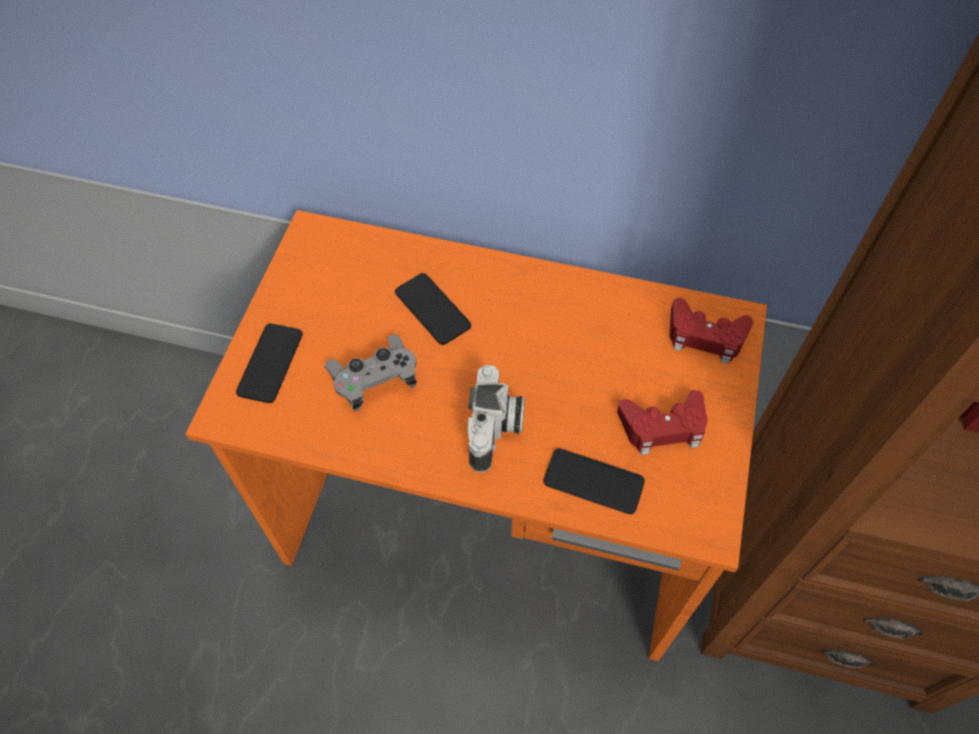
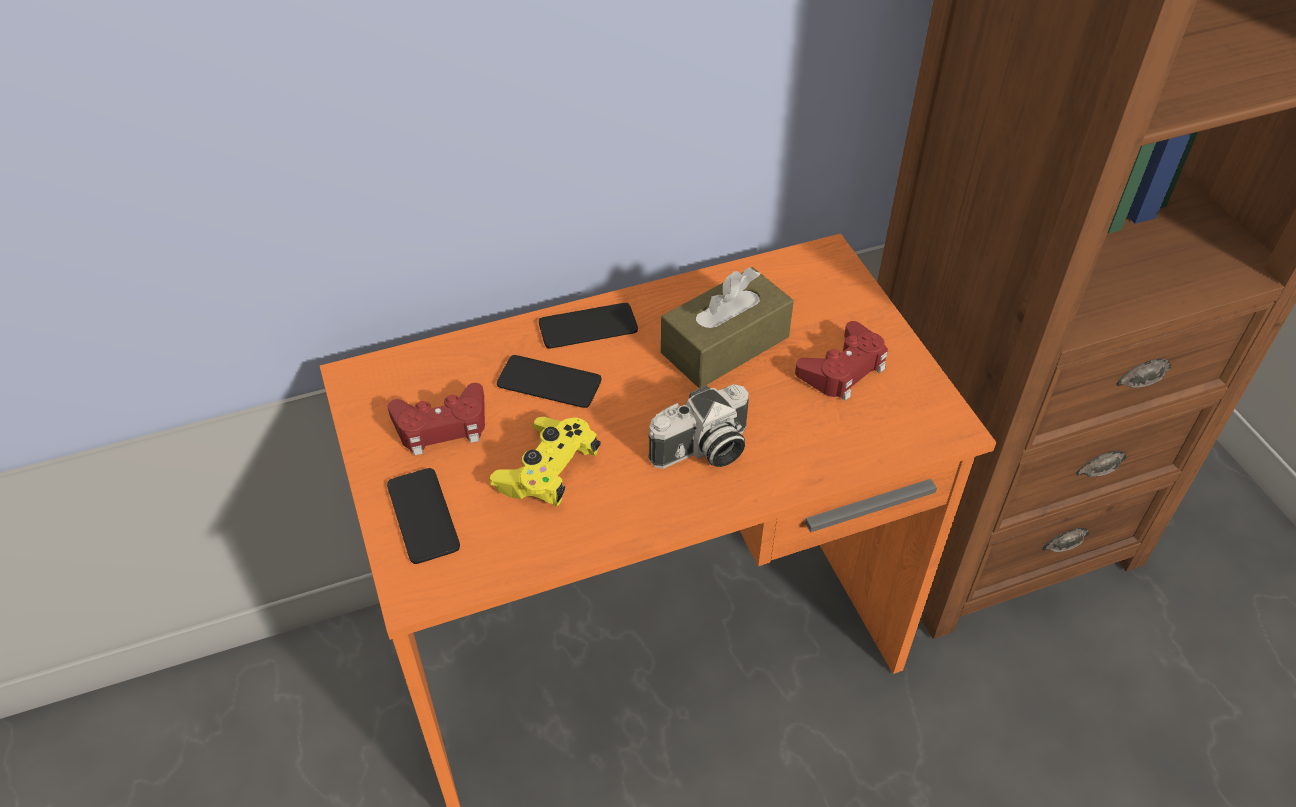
camera: 35 degrees left, 10 degrees down
(375, 380) = (548, 472): grey game controller -> yellow game controller
(495, 430) = (703, 451): camera -> camera turned 90 degrees clockwise
(586, 352) = (725, 345): none -> brown tissue box
(593, 481) = (825, 443): phone -> phone (588, 327)
(705, 336) = (814, 281): red game controller -> red game controller (441, 426)

